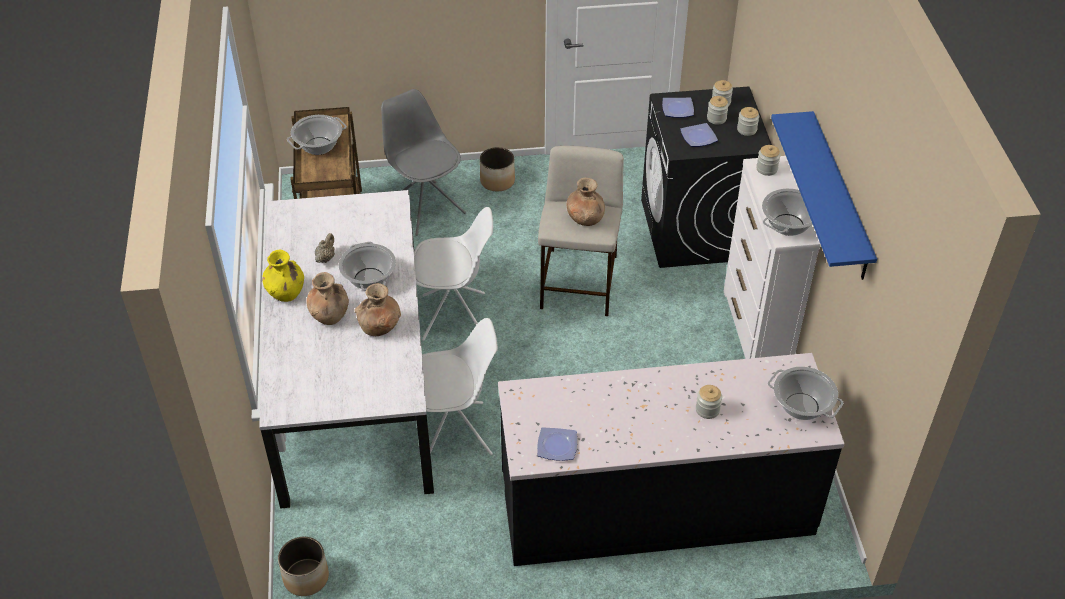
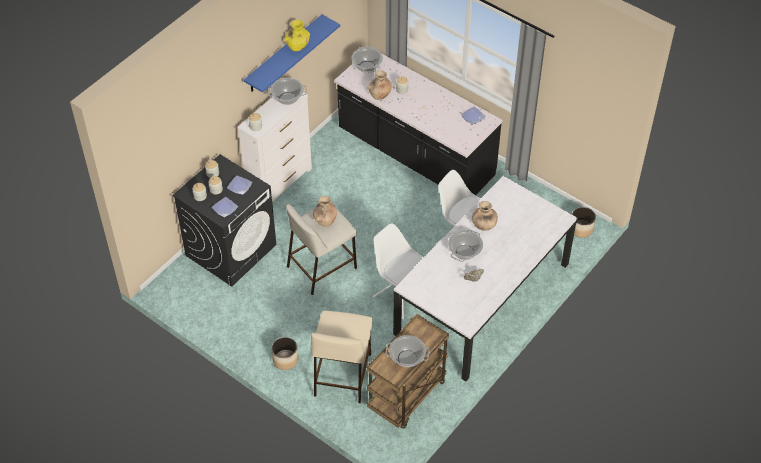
camera: 135 degrees left, 5 degrees up
(286, 292) = (509, 274): yellow vase -> yellow vase (298, 45)
(329, 315) = (500, 247): brown vase -> brown vase (380, 94)
(425, 207) = (342, 374): grey chair -> beige stool

